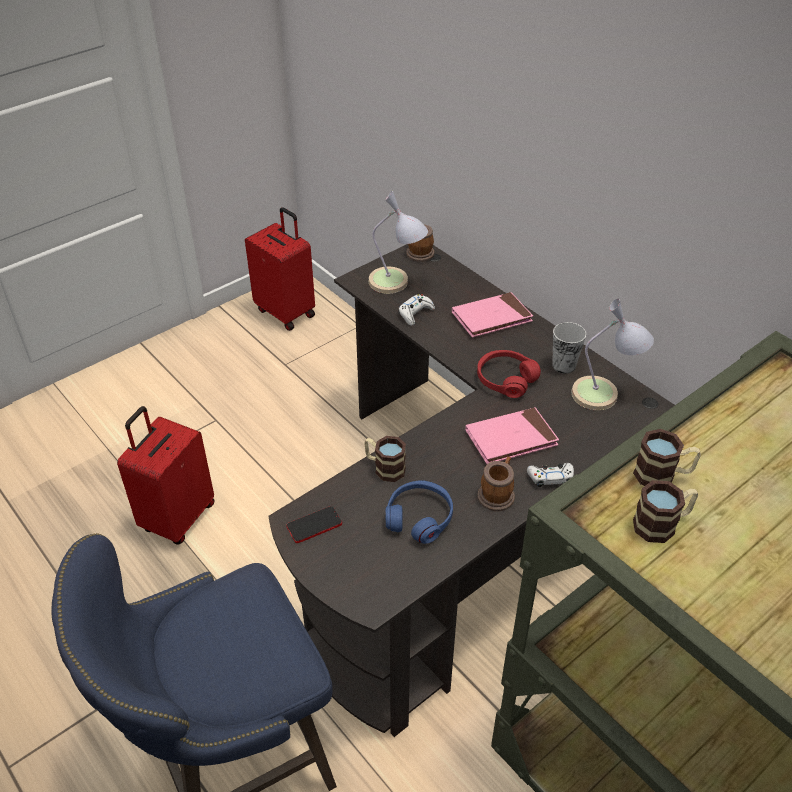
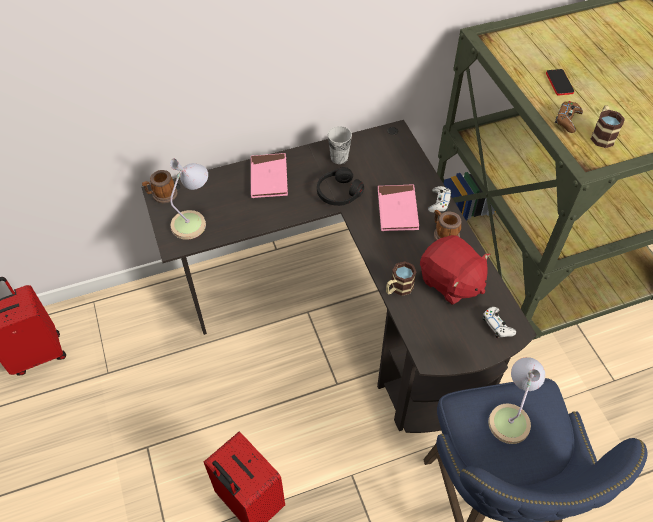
camera: 70 degrees left, 10 degrees up
(314, 525) = (439, 346): phone -> phone (559, 83)
(415, 313) = (239, 220): white game controller -> white game controller (497, 325)
(419, 517) = (450, 282): blue headphones -> red plush toy
(505, 379) = (338, 192): red headphones -> black headphones
(605, 394) = (376, 148): table lamp -> table lamp (511, 415)
(662, 475) = (567, 120): mug -> brown game controller

